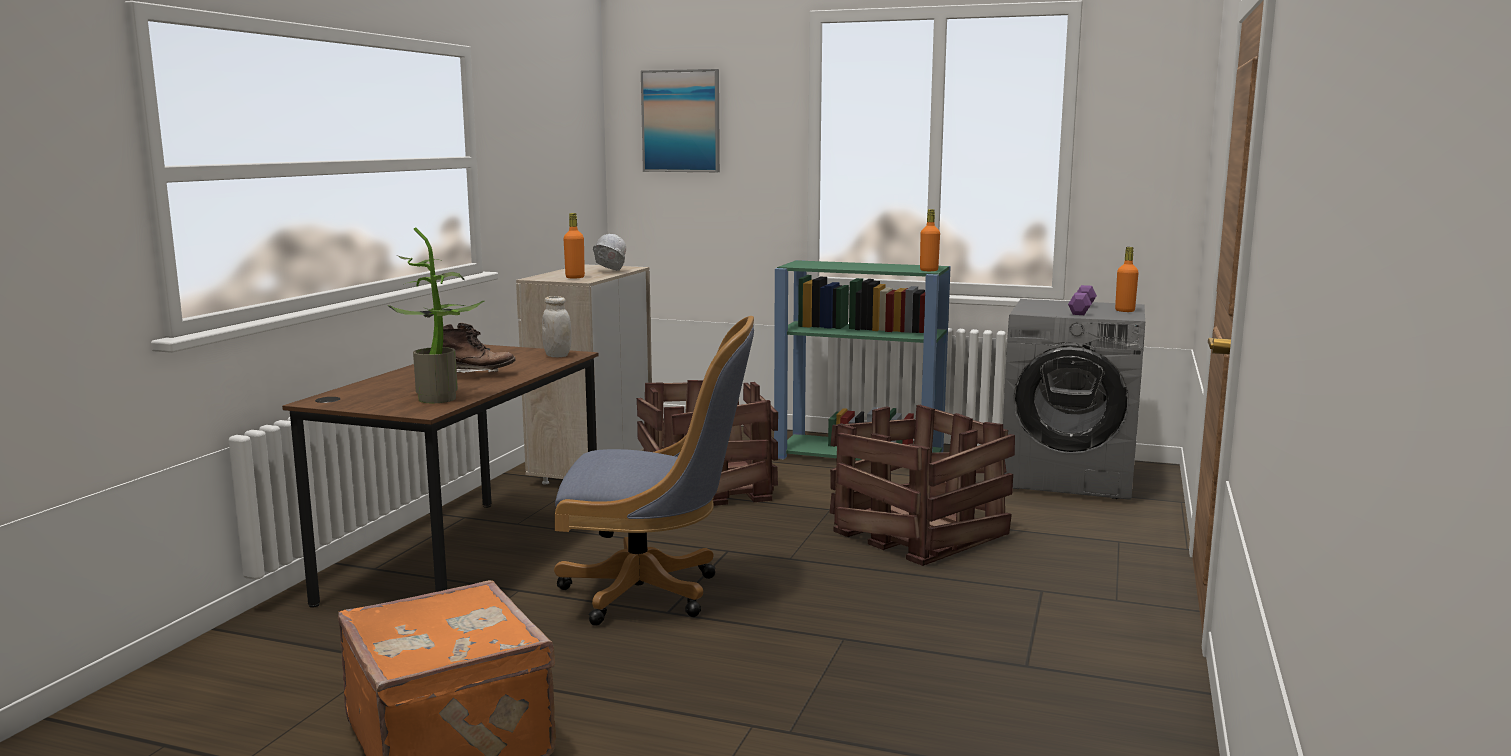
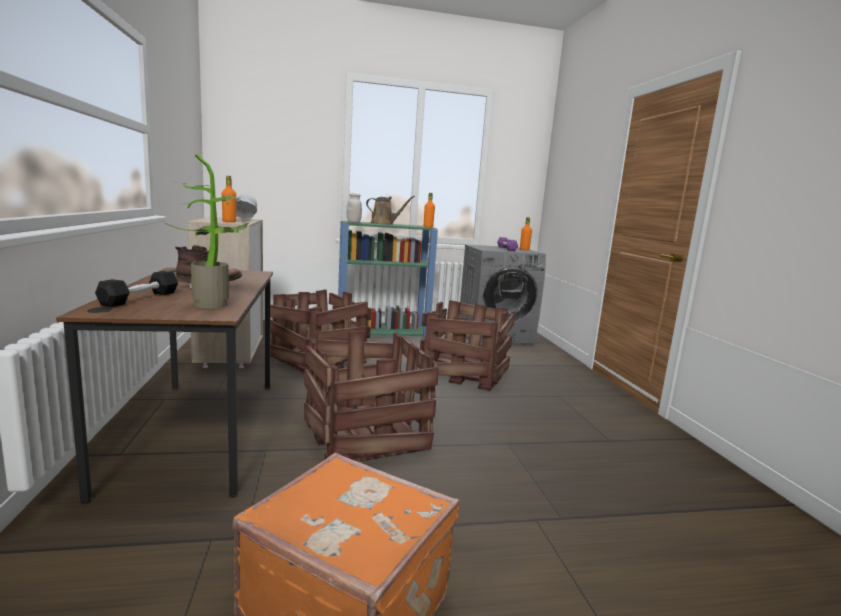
camera: 30 degrees left, 0 degrees up
(380, 388) = (140, 298): none -> black dumbbell
(557, 355) = (248, 273): white jar -> white jar (353, 222)
(654, 594) = (365, 435): blue office chair -> crate
(681, 121) = (259, 131): picture -> none
(858, 265) = (384, 224): none -> brown watering can

